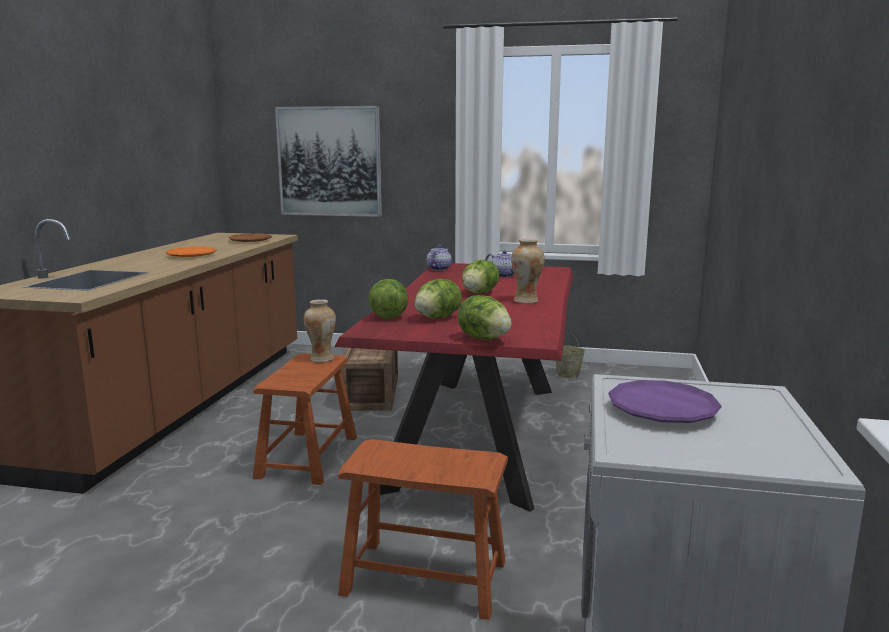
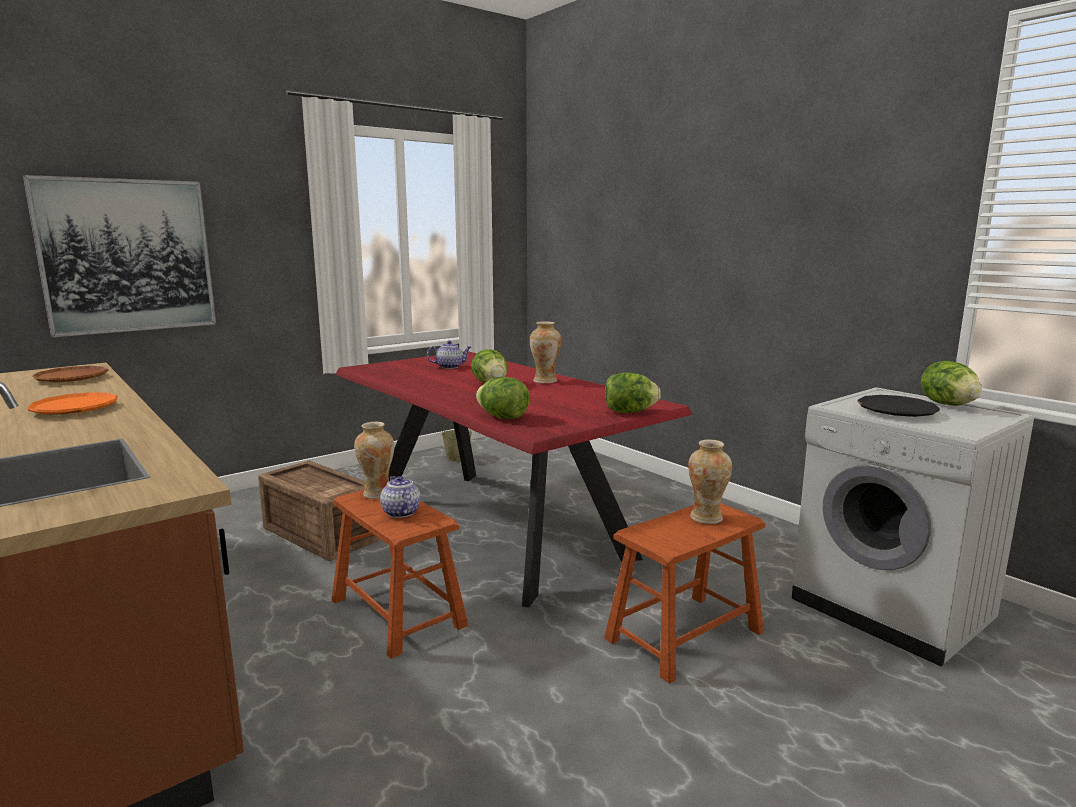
camera: 50 degrees left, 0 degrees up
(437, 318) = (541, 408): lettuce -> lettuce (948, 405)
(439, 269) = (370, 372): teapot -> teapot (400, 512)
(453, 463) = (706, 518): none -> vase
(662, 409) = (896, 411): purple plate -> black plate

